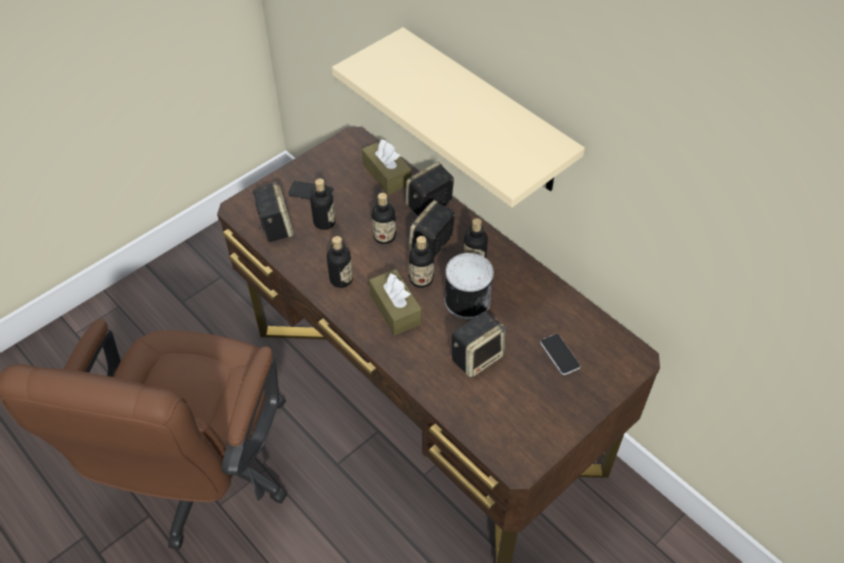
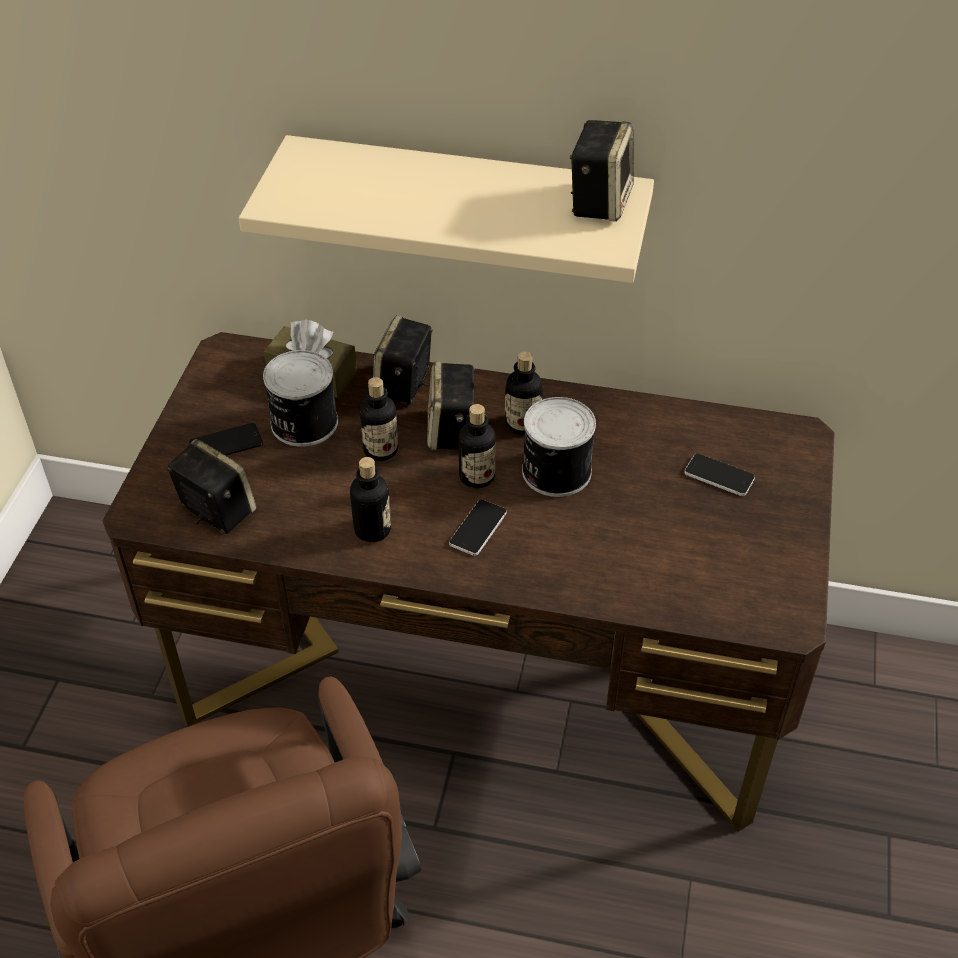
camera: 35 degrees left, 5 degrees down
(324, 222) = (282, 471): bottle -> none
(357, 200) = (302, 423): none -> can
(395, 309) = (478, 528): brown tissue box -> phone
(477, 356) = (629, 529): speaker -> speaker (599, 201)

